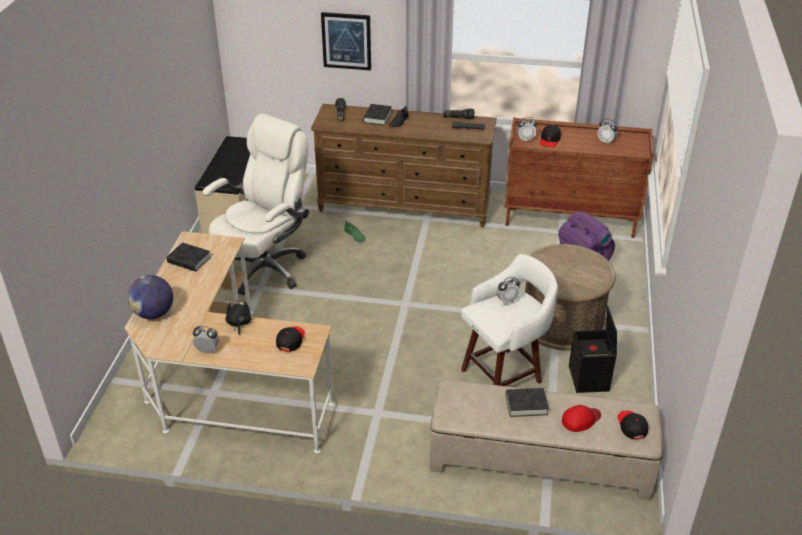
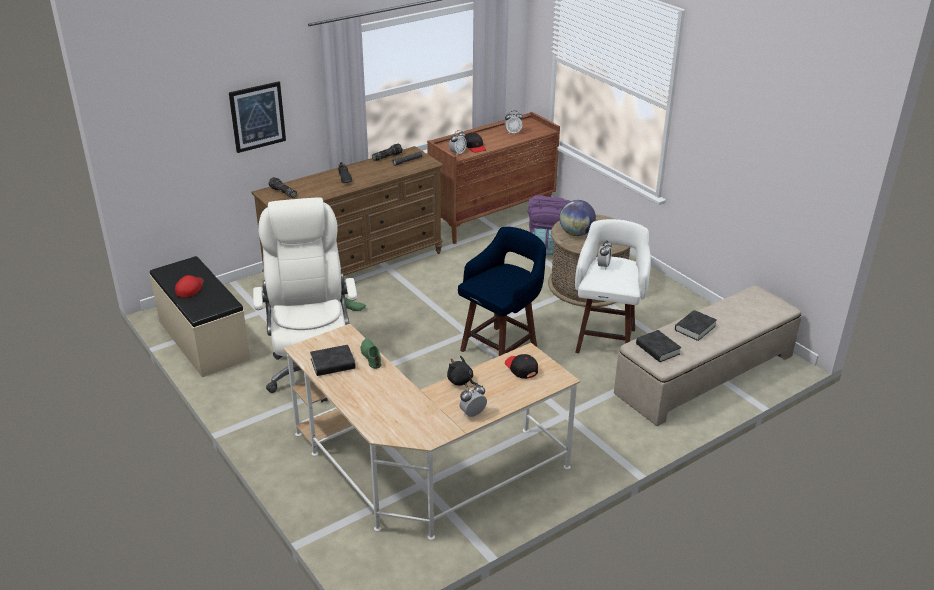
camera: 45 degrees left, 5 degrees down
(154, 313) = (377, 417): globe -> globe (576, 233)
(218, 269) = (371, 356): none -> green shoe
(377, 117) = (320, 182): black book -> black book (657, 349)
(412, 330) = (501, 348): none -> blue stool
(581, 419) = (736, 317): red cap -> red cap (190, 288)
(589, 379) = (658, 310): black storage box -> none
(631, 426) = (765, 304): black cap -> none

